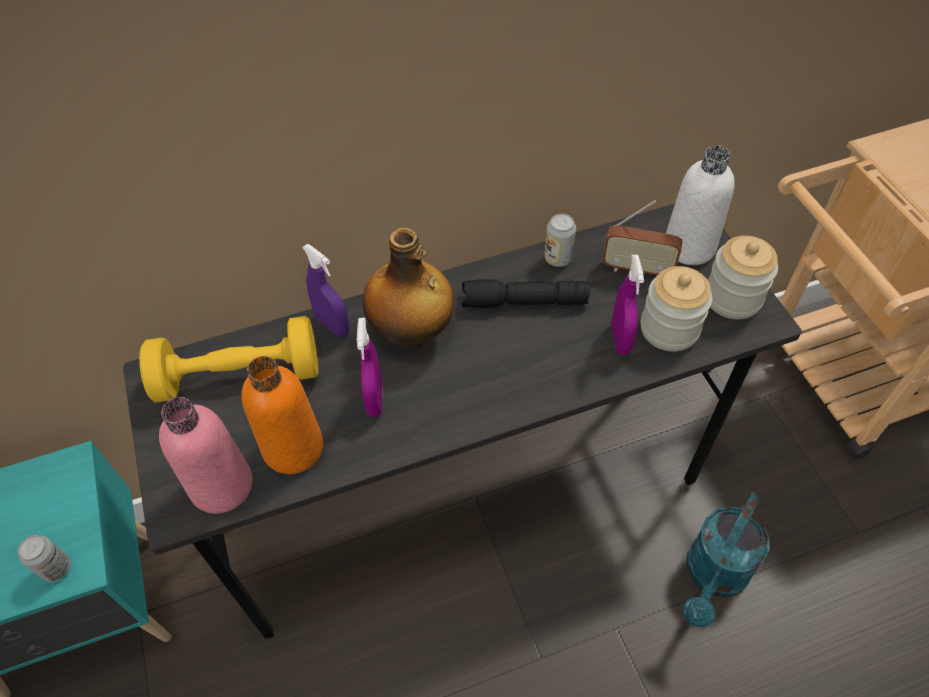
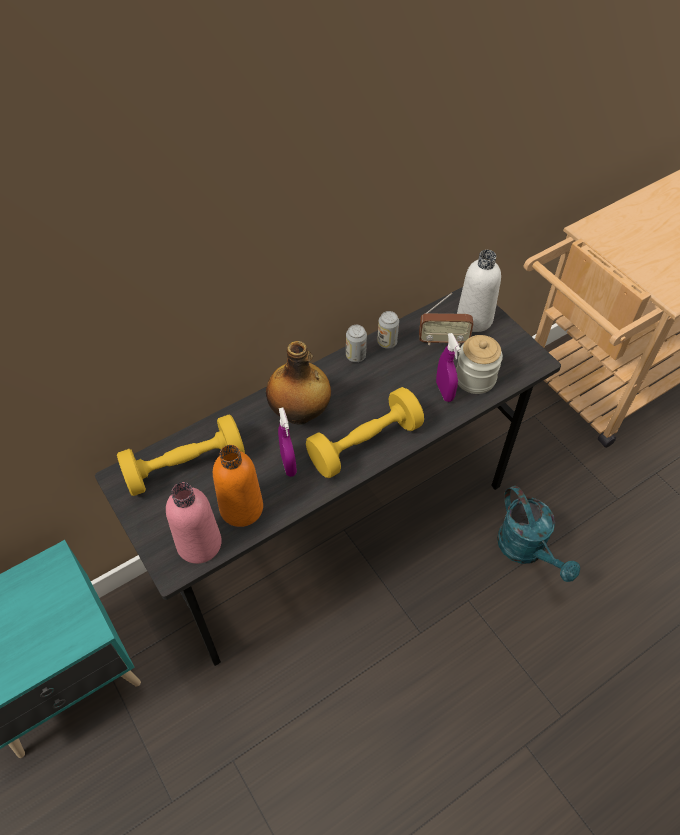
camera: 15 degrees left, 0 degrees up
(56, 568) = (72, 635): can -> can (355, 356)
(333, 325) = (241, 418): purple spray bottle -> none
(487, 392) = (364, 444): none -> yellow dumbbell
(523, 303) = (372, 378): black flashlight -> none
(713, 577) = (526, 550): turquoise watering can -> turquoise watering can turned 45 degrees counterclockwise
(732, 298) = (511, 350): jar -> none

